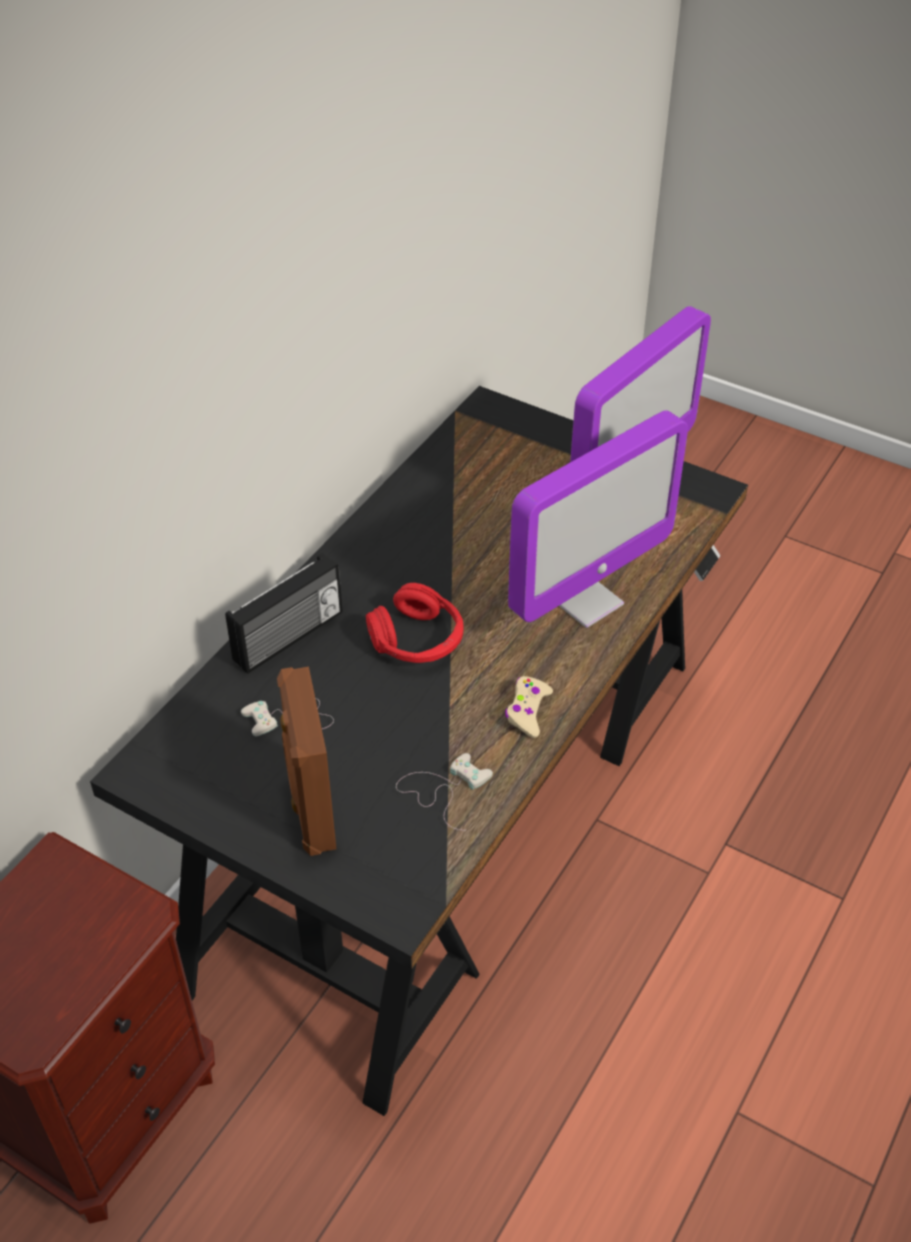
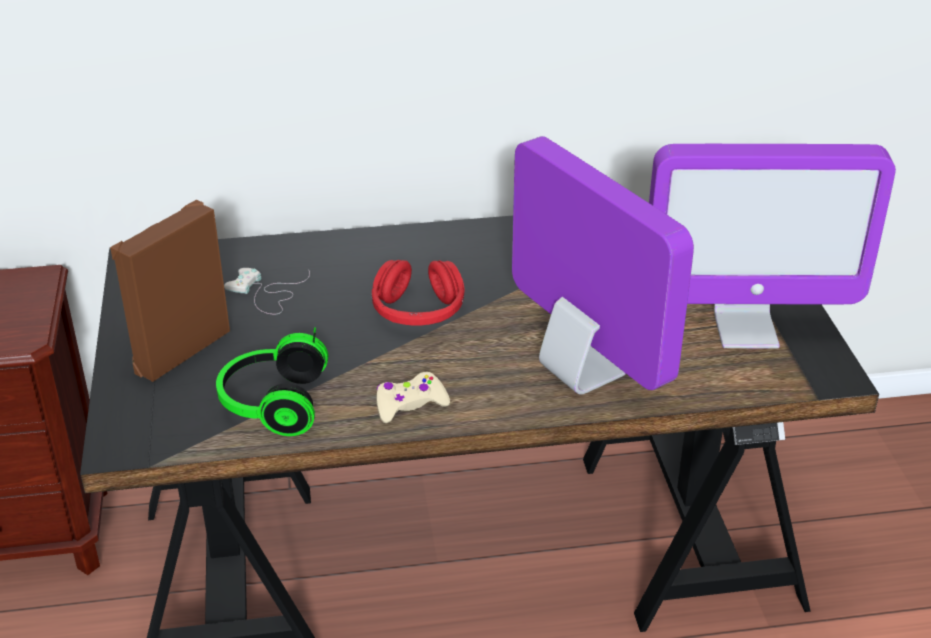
camera: 50 degrees right, 10 degrees down
(290, 637) = (344, 254): radio -> none
(443, 789) = (271, 403): white game controller -> headphones
(585, 600) = (581, 372): monitor -> monitor turned 135 degrees counterclockwise

